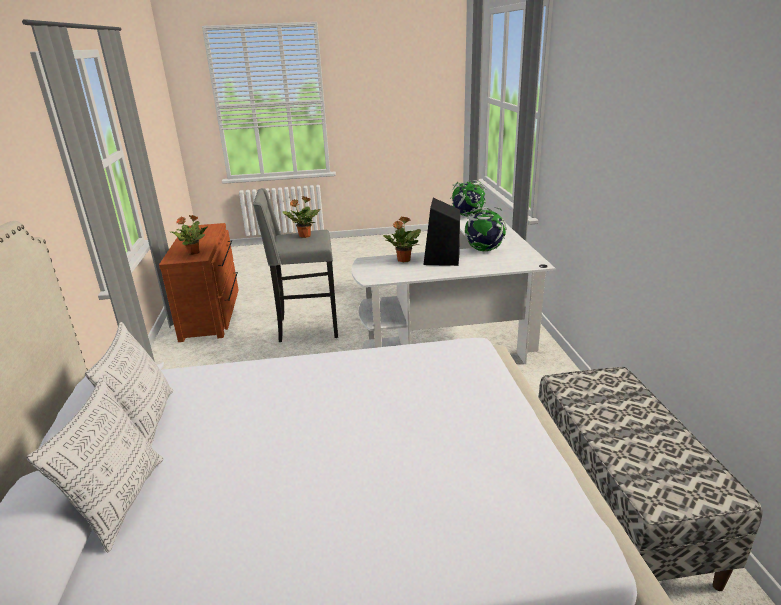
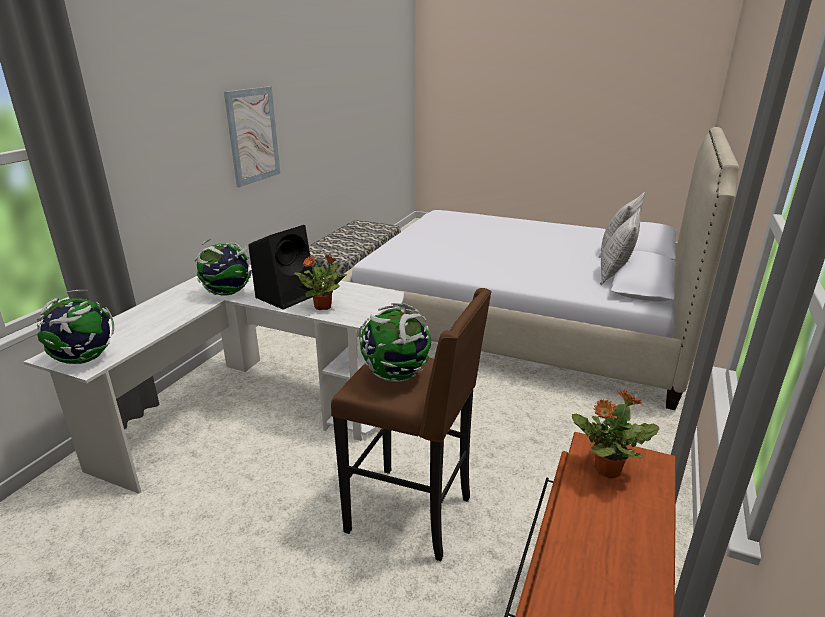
camera: 150 degrees left, 0 degrees up
(304, 236) = (396, 375): potted plant -> globe
(306, 328) = (413, 514): grey stool -> brown stool
(656, 184) = (253, 135): none -> picture

